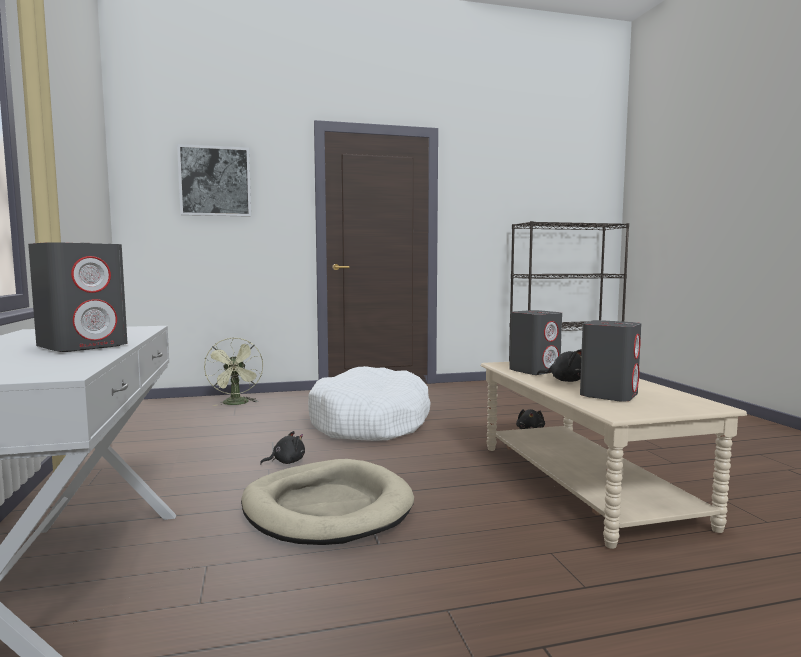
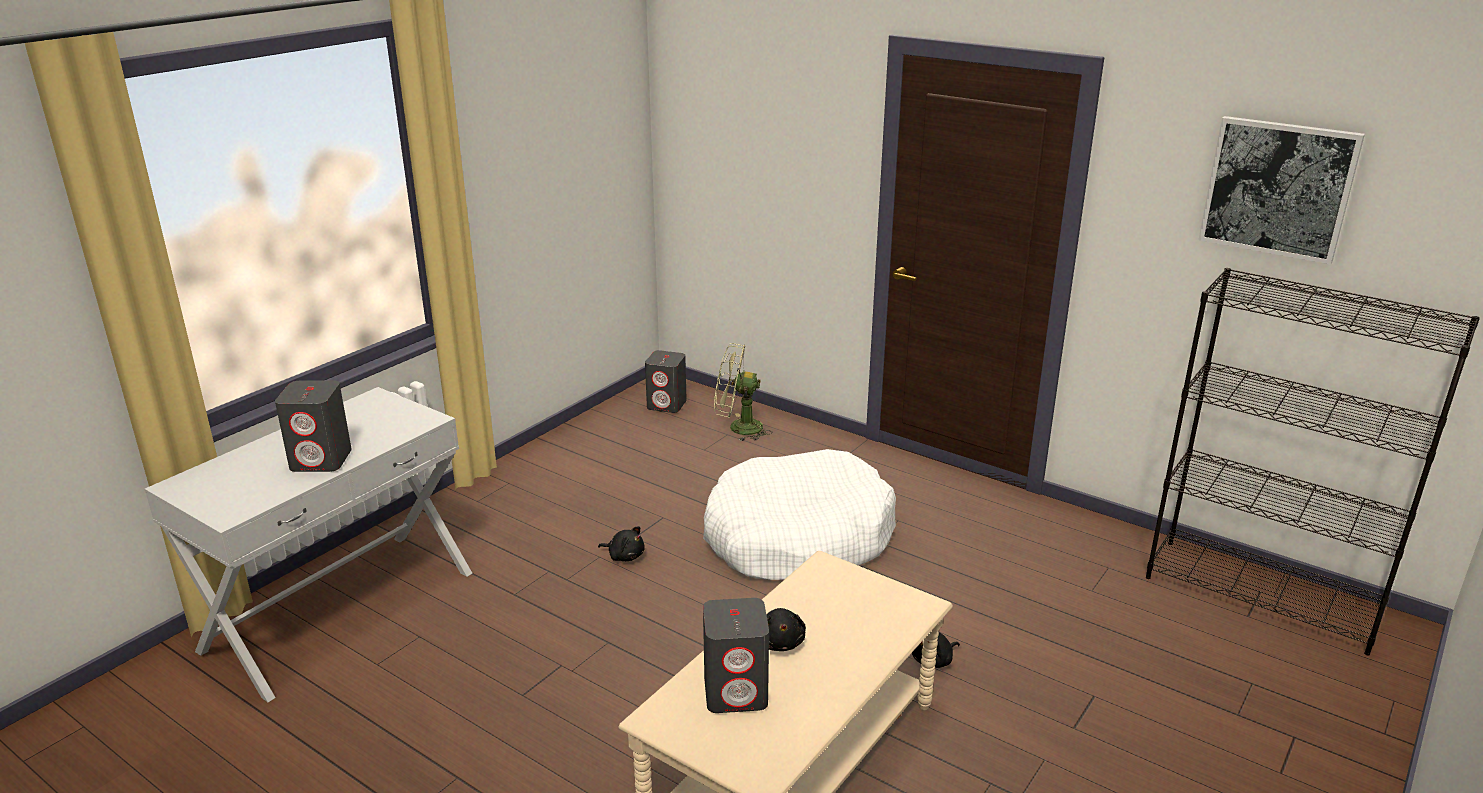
camera: 50 degrees right, 20 degrees up
(215, 181) = (756, 120): picture -> picture (1278, 188)
(236, 404) = (738, 428): green fan -> green fan turned 60 degrees clockwise
(327, 508) = (556, 634): beige dog bed -> none
(535, 371) = (813, 602): grey speaker -> grey speaker (667, 404)

